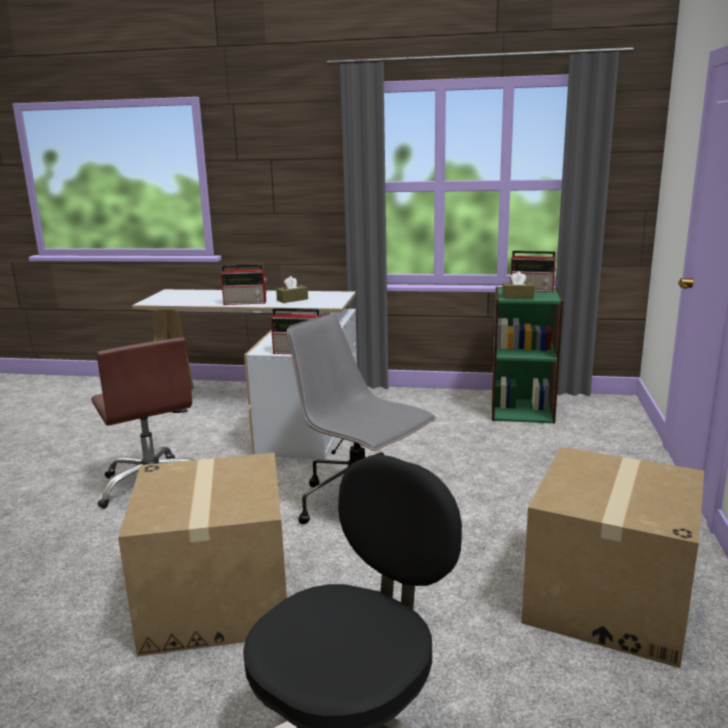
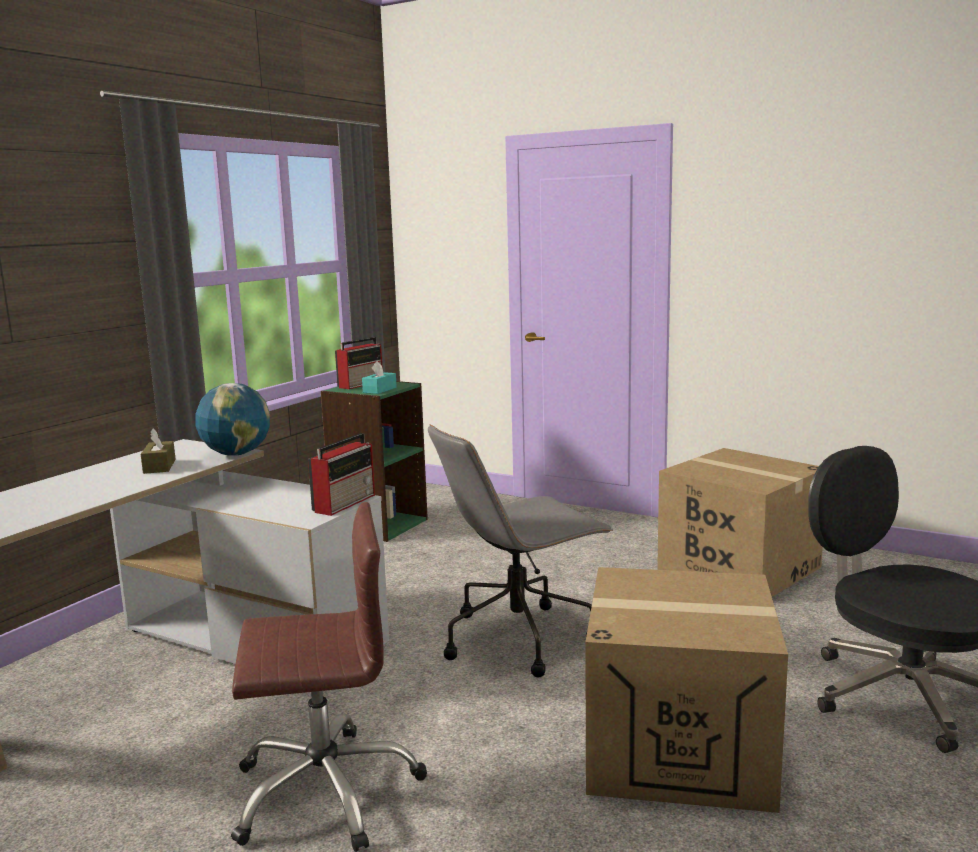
camera: 70 degrees left, 5 degrees down
(246, 302) = (114, 489): radio -> none
(327, 305) = (236, 454): none -> globe
(517, 296) = (379, 390): brown tissue box -> turquoise tissue box

